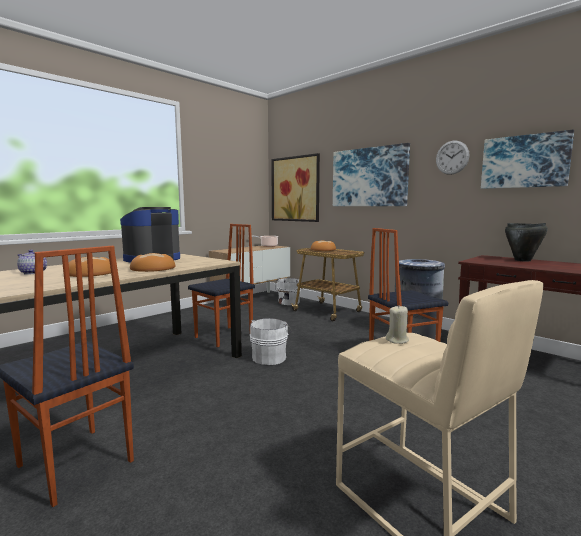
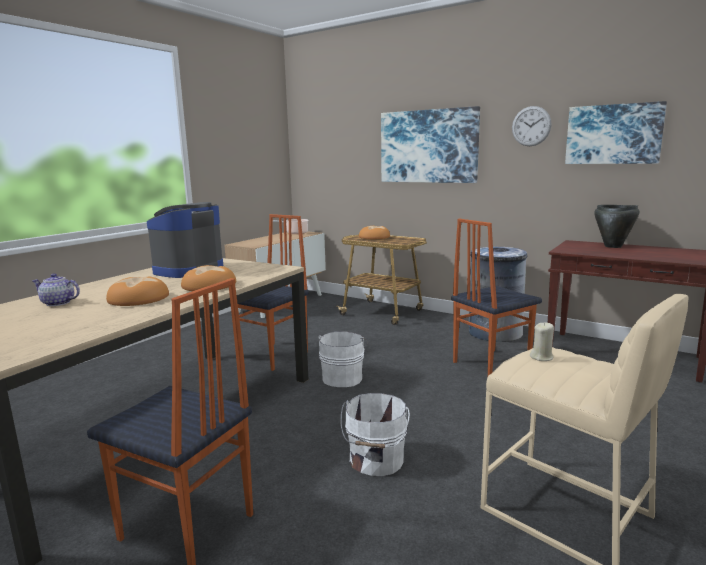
camera: 10 degrees left, 5 degrees up
(288, 302) = (329, 304): white bucket -> white bucket (375, 460)
(295, 189) = (328, 158): picture -> none

